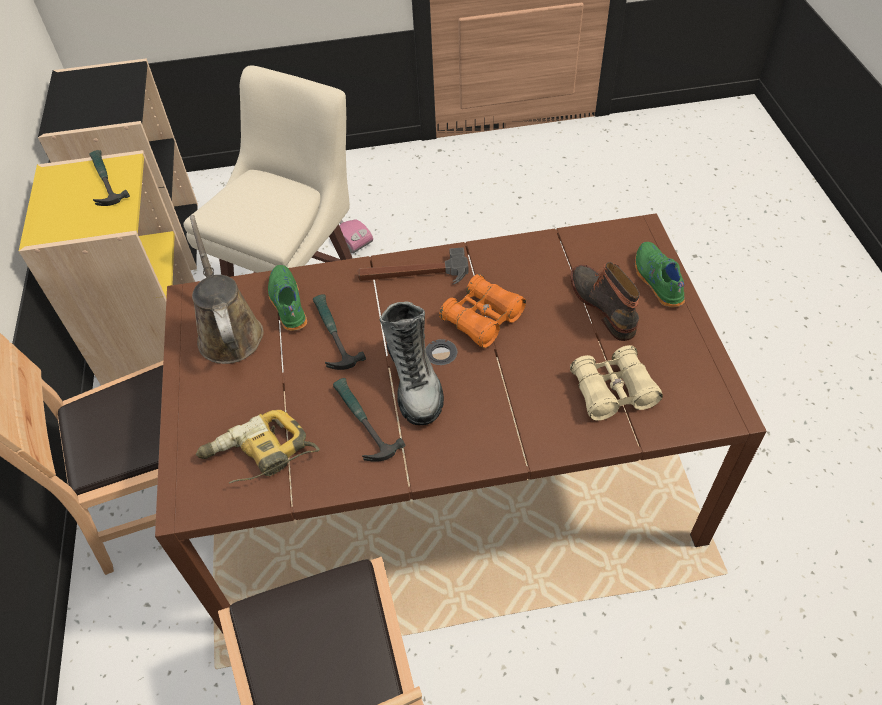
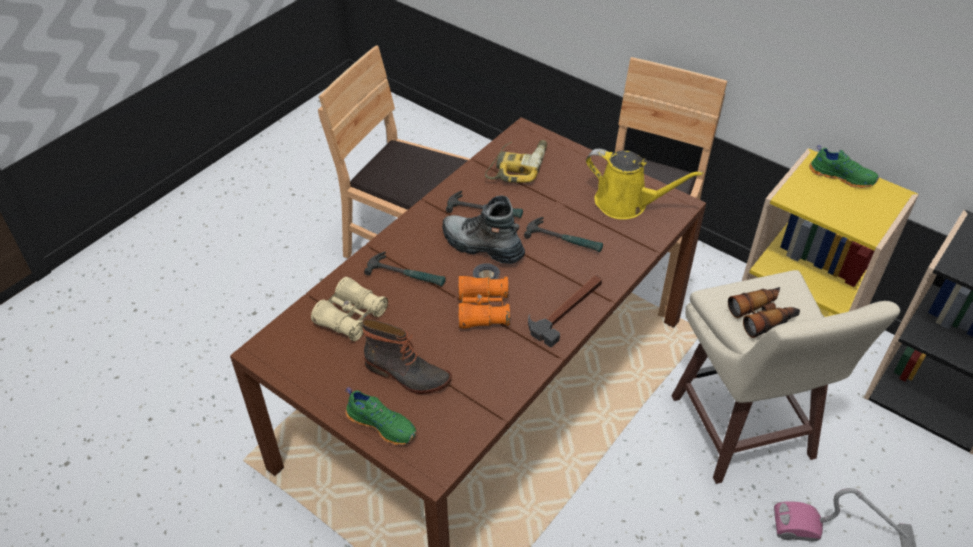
camera: 135 degrees right, 5 degrees down
(104, 181) = (853, 212): hammer -> hammer (407, 274)
(229, 332) = (626, 203): brown watering can -> yellow watering can
(268, 203) = (763, 316): none -> binoculars
(287, 304) = (618, 238): green shoe -> green shoe (842, 176)

